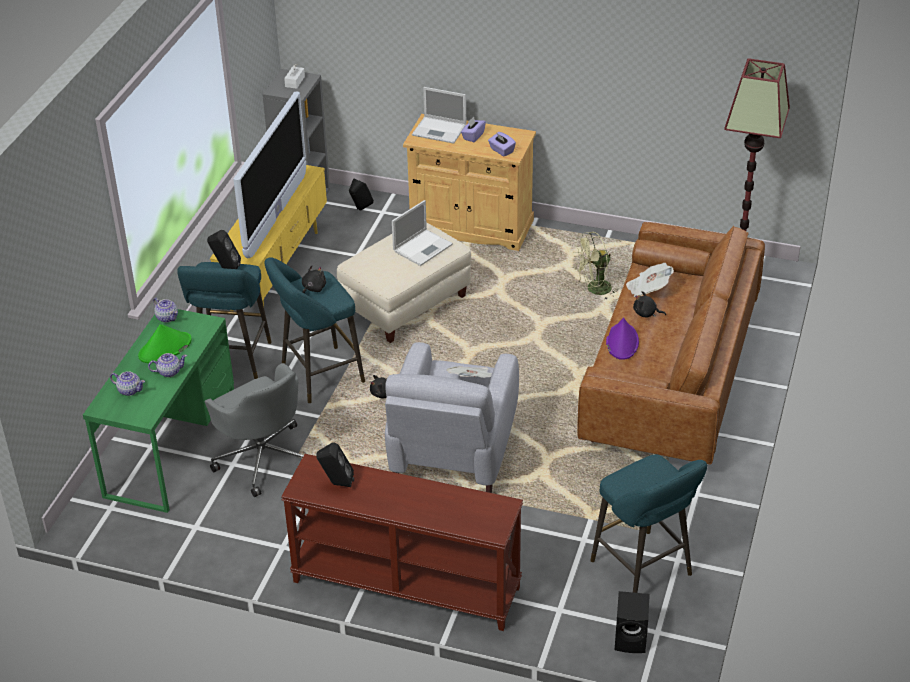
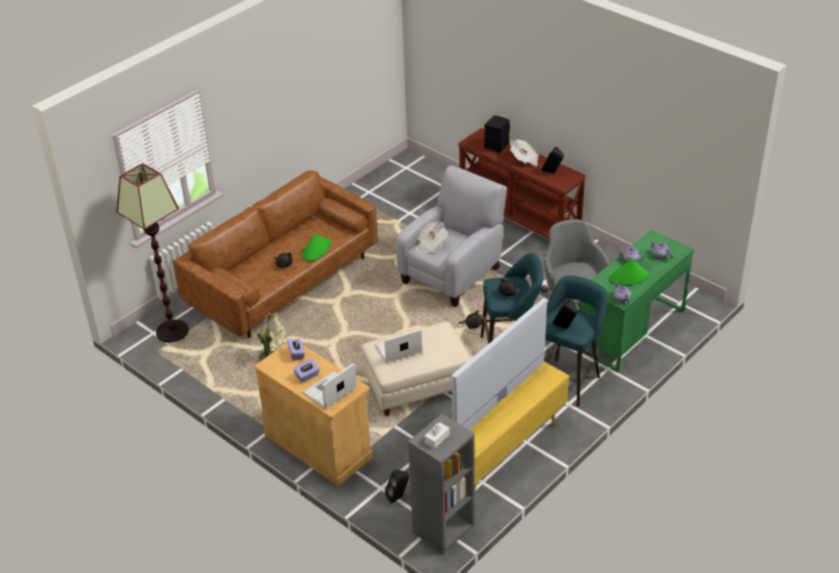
camera: 155 degrees left, 0 degrees up
(440, 130) = (329, 391): laptop -> laptop turned 90 degrees counterclockwise
(622, 342) = (316, 250): purple hat -> green hat
(632, 639) = (420, 168): black speaker -> black speaker (496, 146)
(644, 571) = (390, 191): turquoise stool -> none
(648, 289) = (266, 279): newspaper -> newspaper (524, 160)

